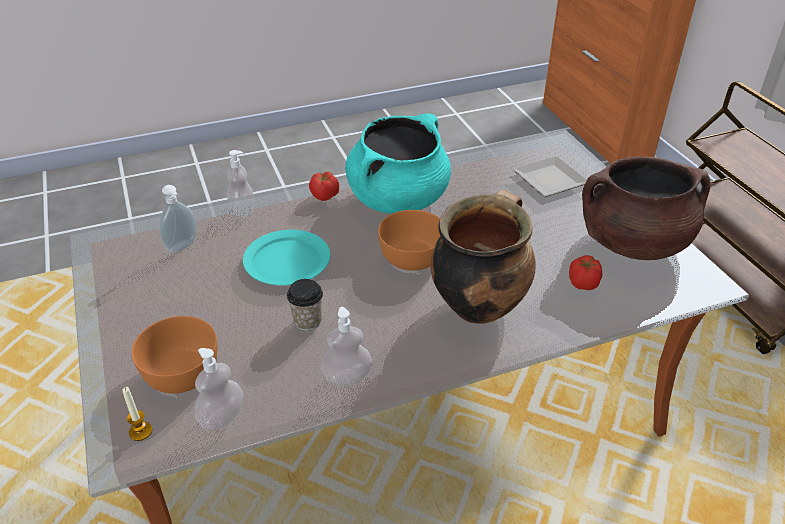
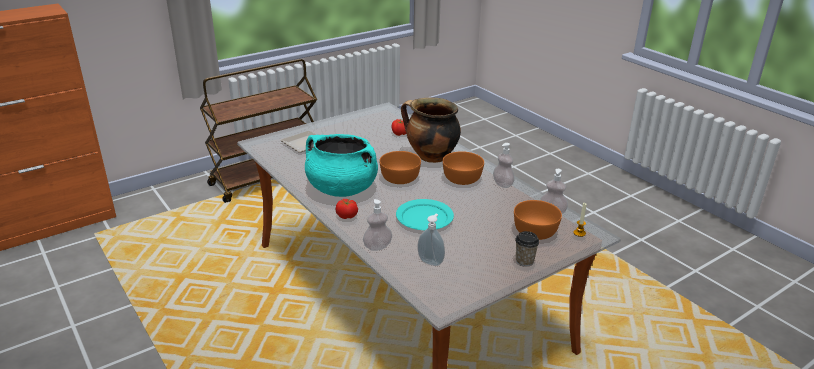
camera: 105 degrees left, 10 degrees down
(307, 321) = (472, 201): cup -> cup (524, 261)
(386, 328) = (463, 178): none -> orange bowl
(633, 243) = (360, 123): brown cooking pot -> none

